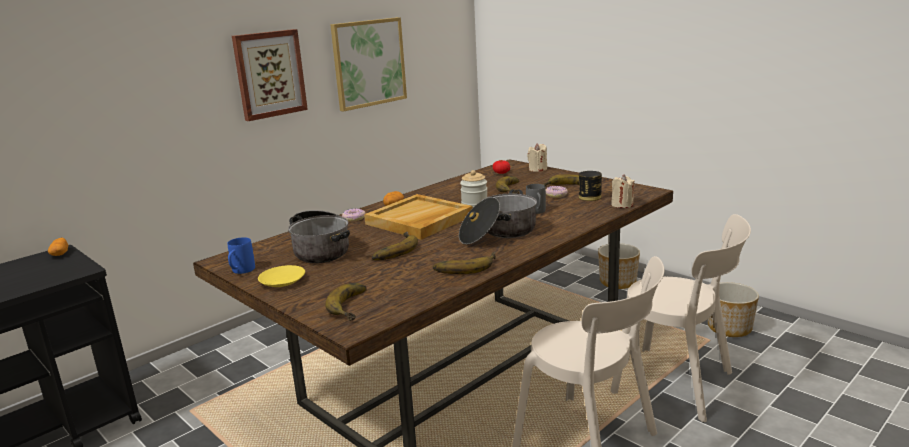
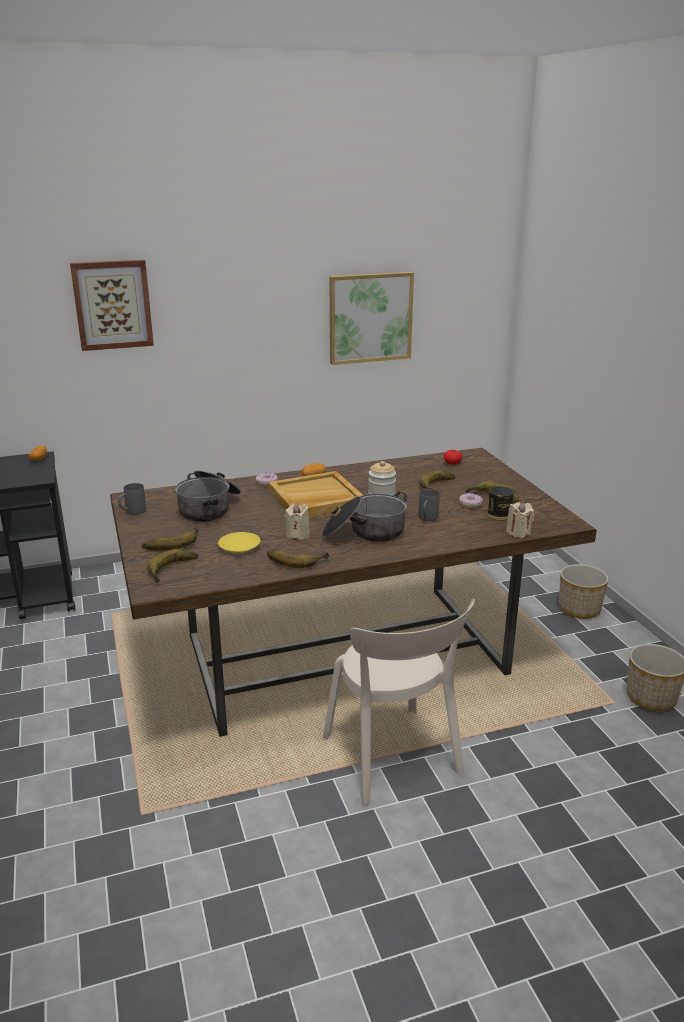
camera: 25 degrees right, 5 degrees up
(241, 271) = (132, 512): blue mug -> grey mug
(269, 74) = (256, 321): picture -> picture (112, 304)
(282, 282) = (150, 531): yellow plate -> yellow plate (239, 547)
(392, 250) = (259, 525): banana -> banana (171, 542)
(537, 169) = (493, 467): beige candle -> beige candle (297, 535)
(678, 384) = (532, 735): beige chair -> none

